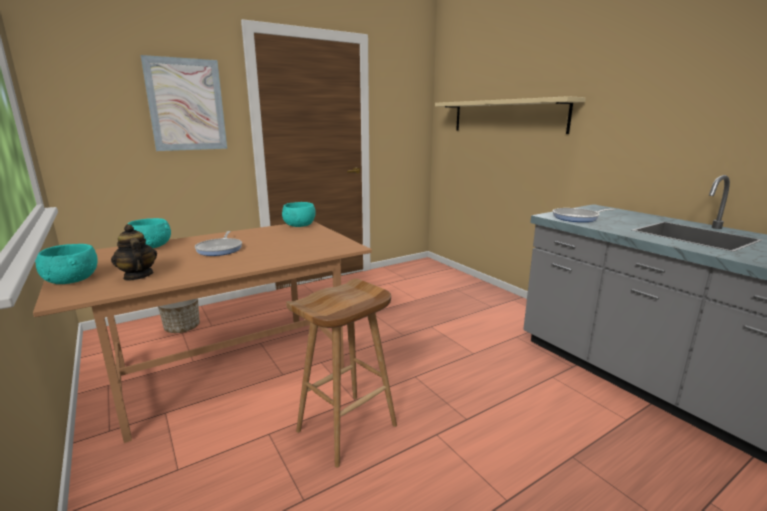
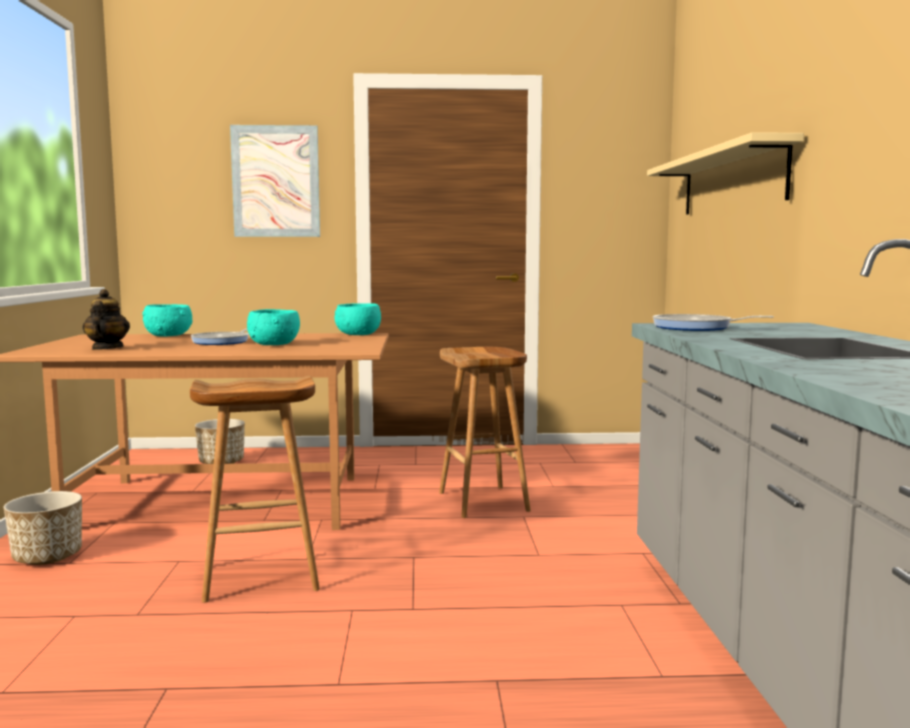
camera: 30 degrees right, 10 degrees down
(73, 280) = (55, 346): turquoise bowl -> turquoise bowl (275, 344)
(149, 471) = (47, 557): none -> planter
(398, 320) = (484, 502): none -> brown stool

